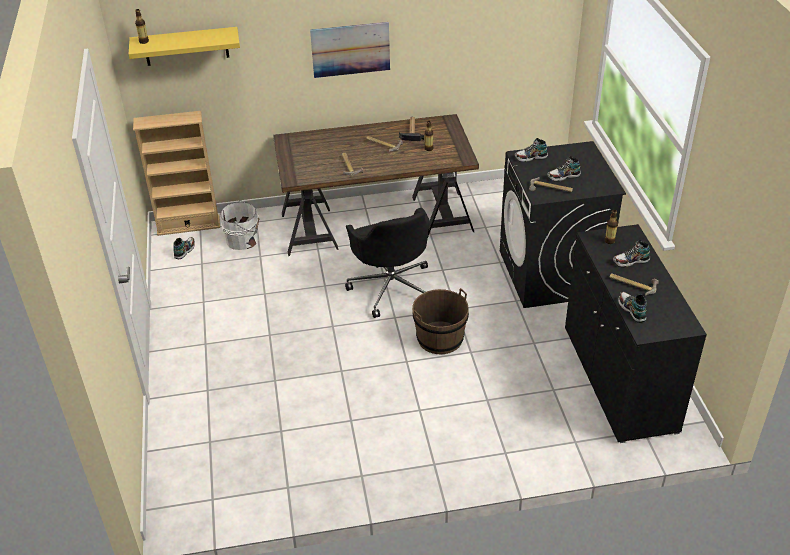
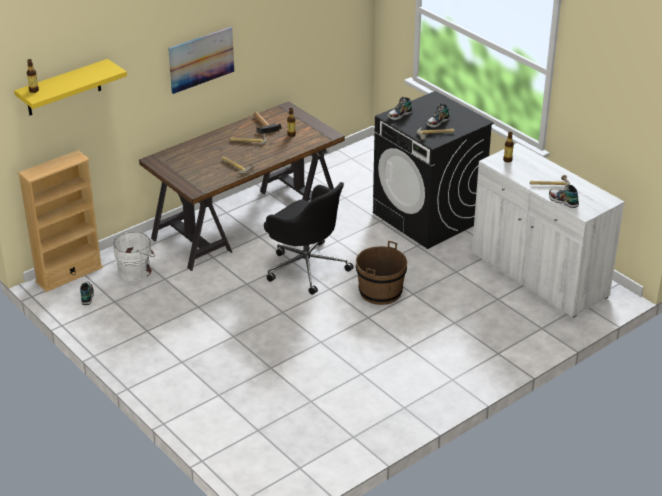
camera: 30 degrees left, 5 degrees down
(618, 379) = (538, 275): black cabinet -> white cabinet
(631, 261) = (535, 169): shoe -> none

